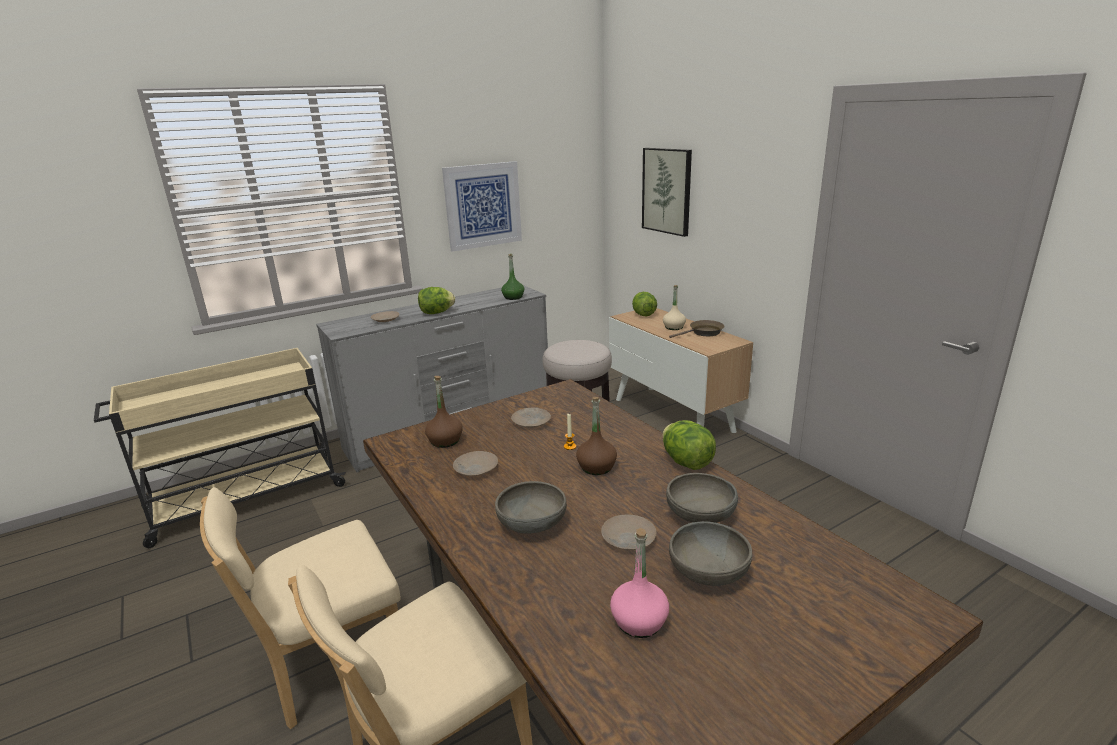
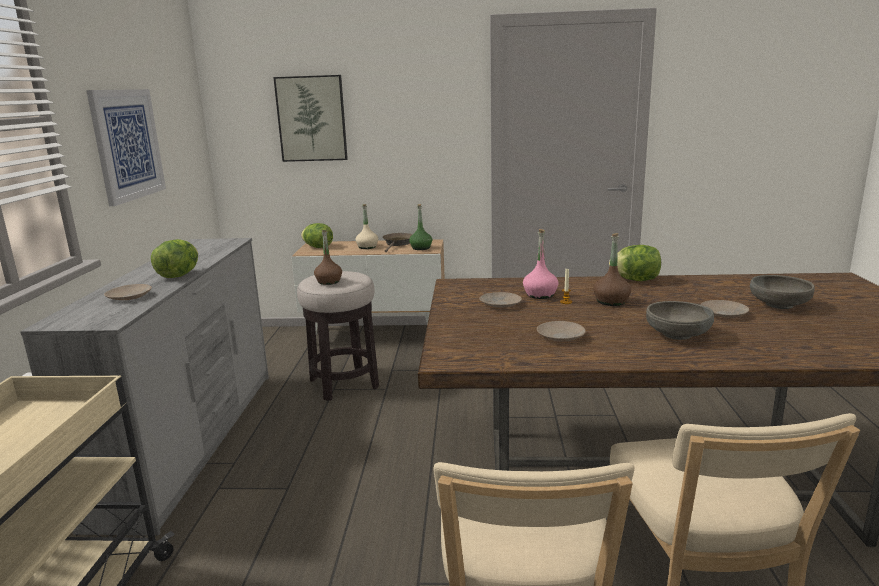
camera: 55 degrees left, 5 degrees down
(445, 441) = (485, 338): brown bottle -> brown bottle (328, 281)
(513, 297) = (225, 246): green bottle -> green bottle (421, 248)
(639, 622) = (825, 331): pink bottle -> pink bottle (540, 295)
(700, 515) = (709, 292): grey bowl -> none

